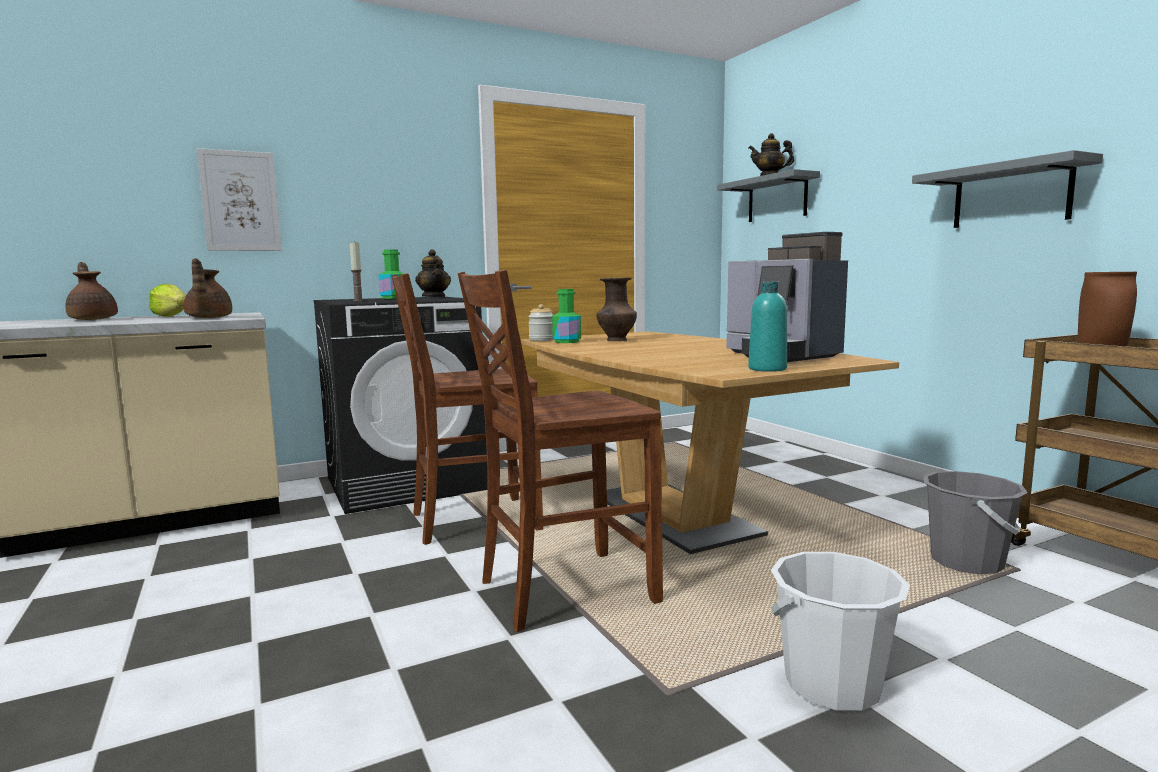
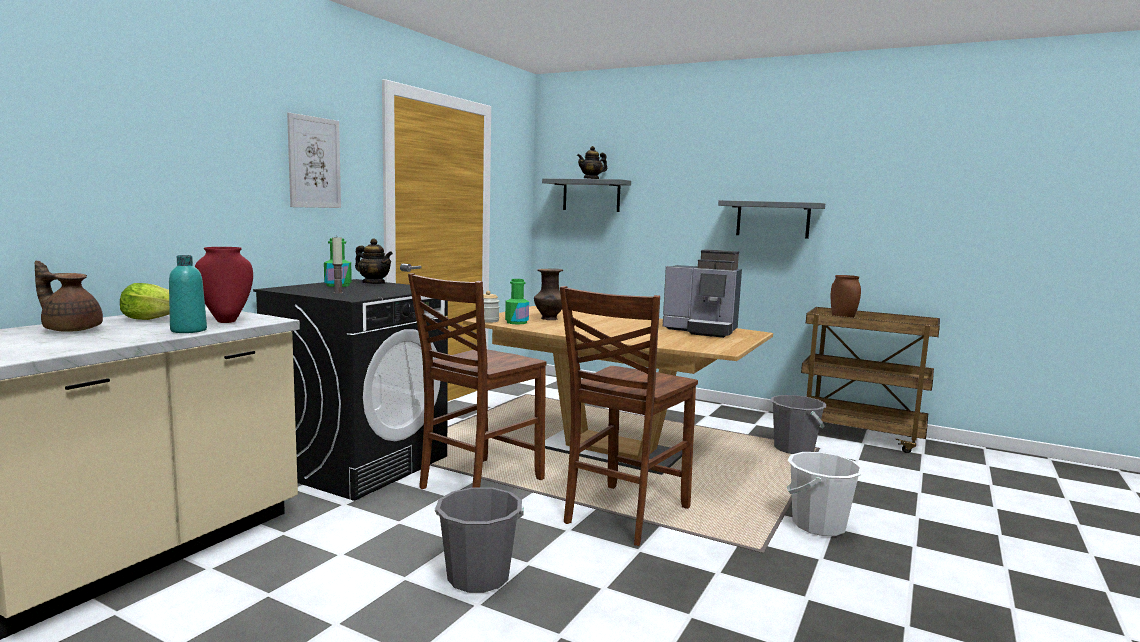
camera: 35 degrees left, 0 degrees up
(208, 318) = (226, 321): brown teapot -> red vase
(240, 201) = (186, 186): picture -> picture (314, 162)
(305, 614) = (478, 577): none -> grey bucket
(767, 369) = (732, 344): turquoise bottle -> turquoise bottle (188, 330)

